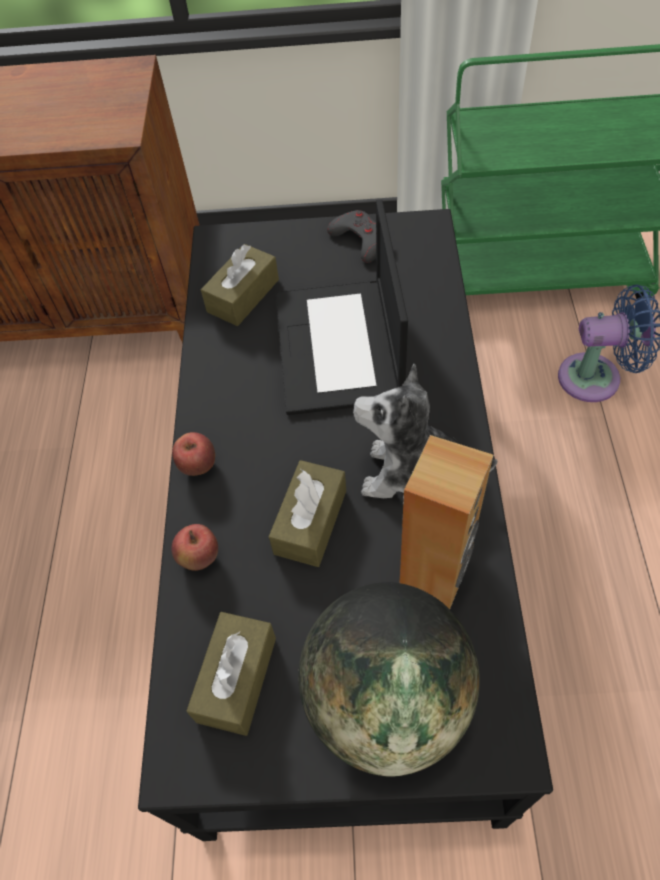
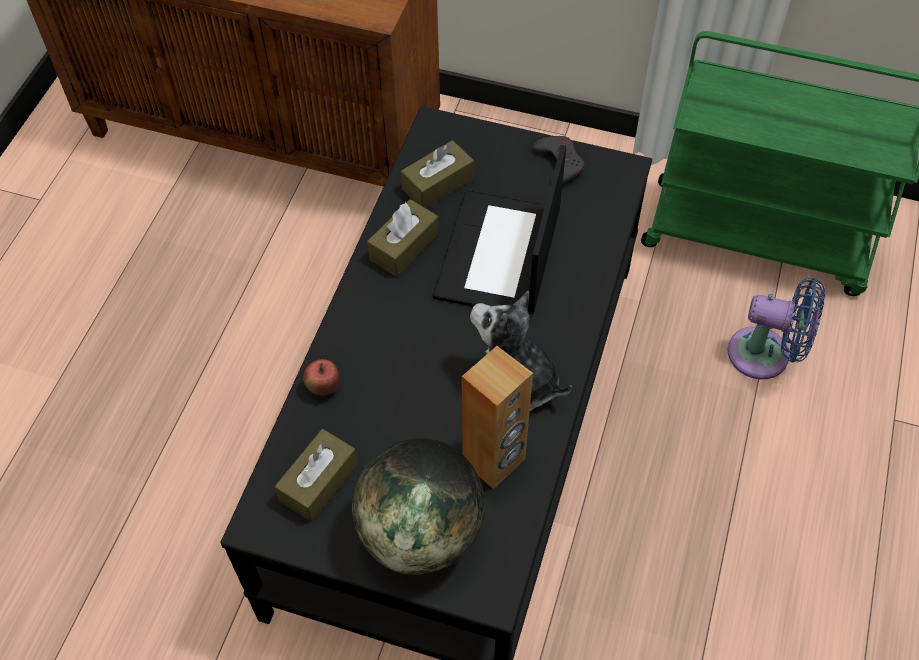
camera: 15 degrees right, 0 degrees up
(198, 466) = (348, 317): apple -> none
(310, 522) = (417, 388): brown tissue box -> brown tissue box (404, 246)

